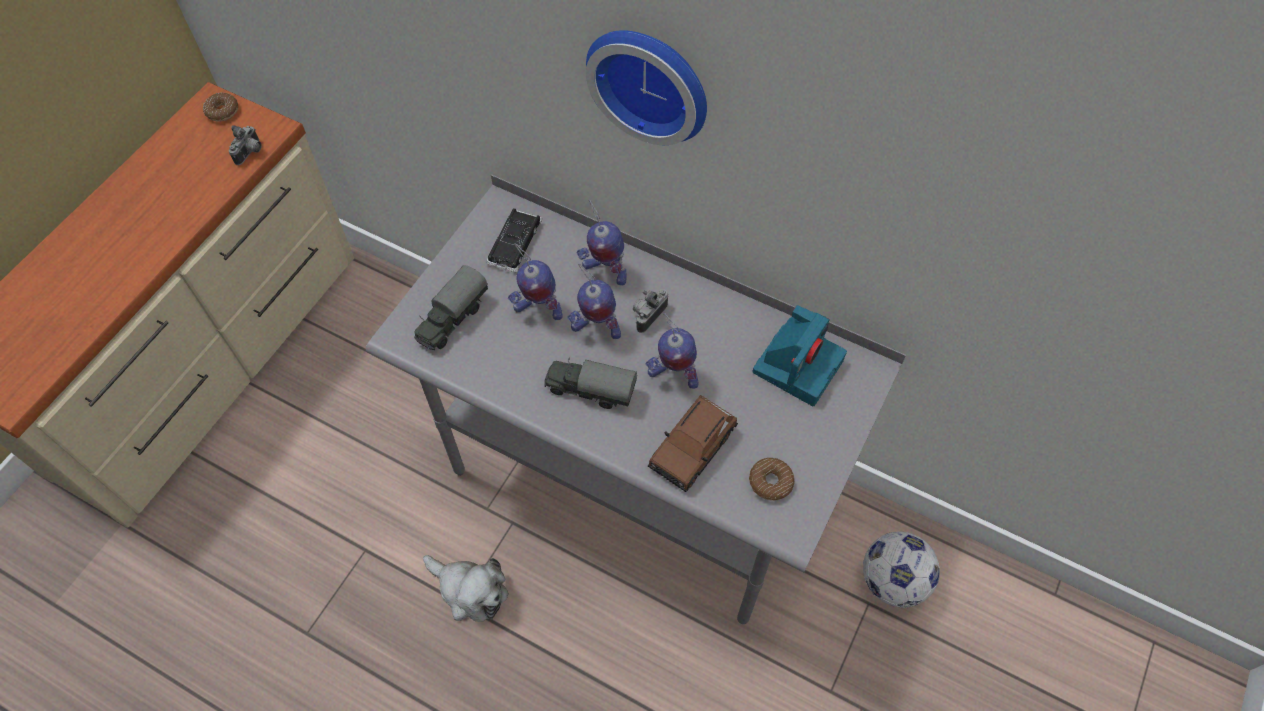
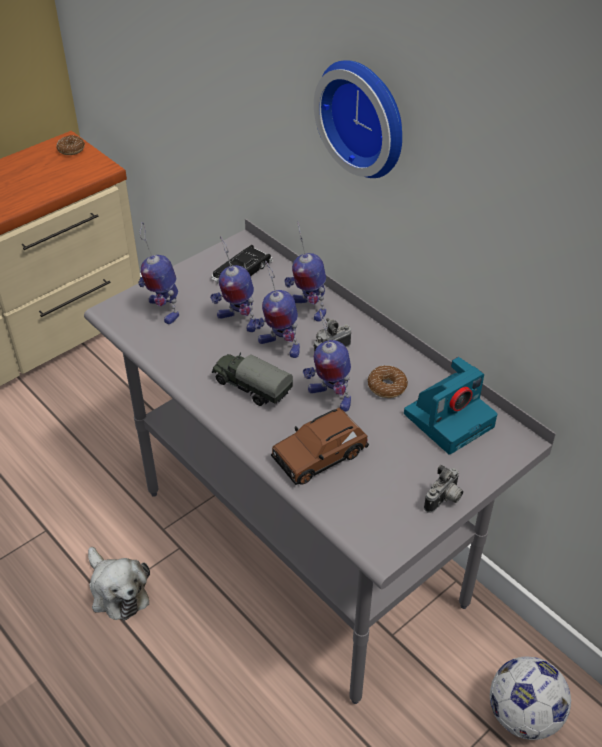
camera: 20 degrees right, 15 degrees down
(250, 153) = (76, 179): camera -> camera (444, 500)
(452, 319) = (162, 310): toy truck -> toy robot
(770, 482) = (380, 502): donut -> donut (387, 386)

